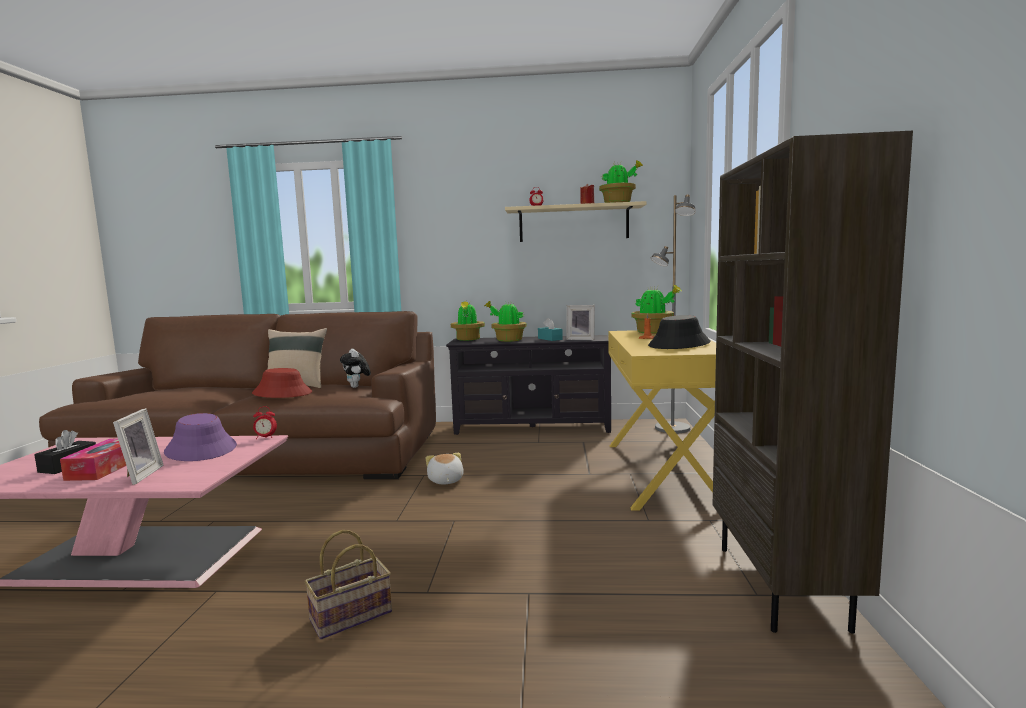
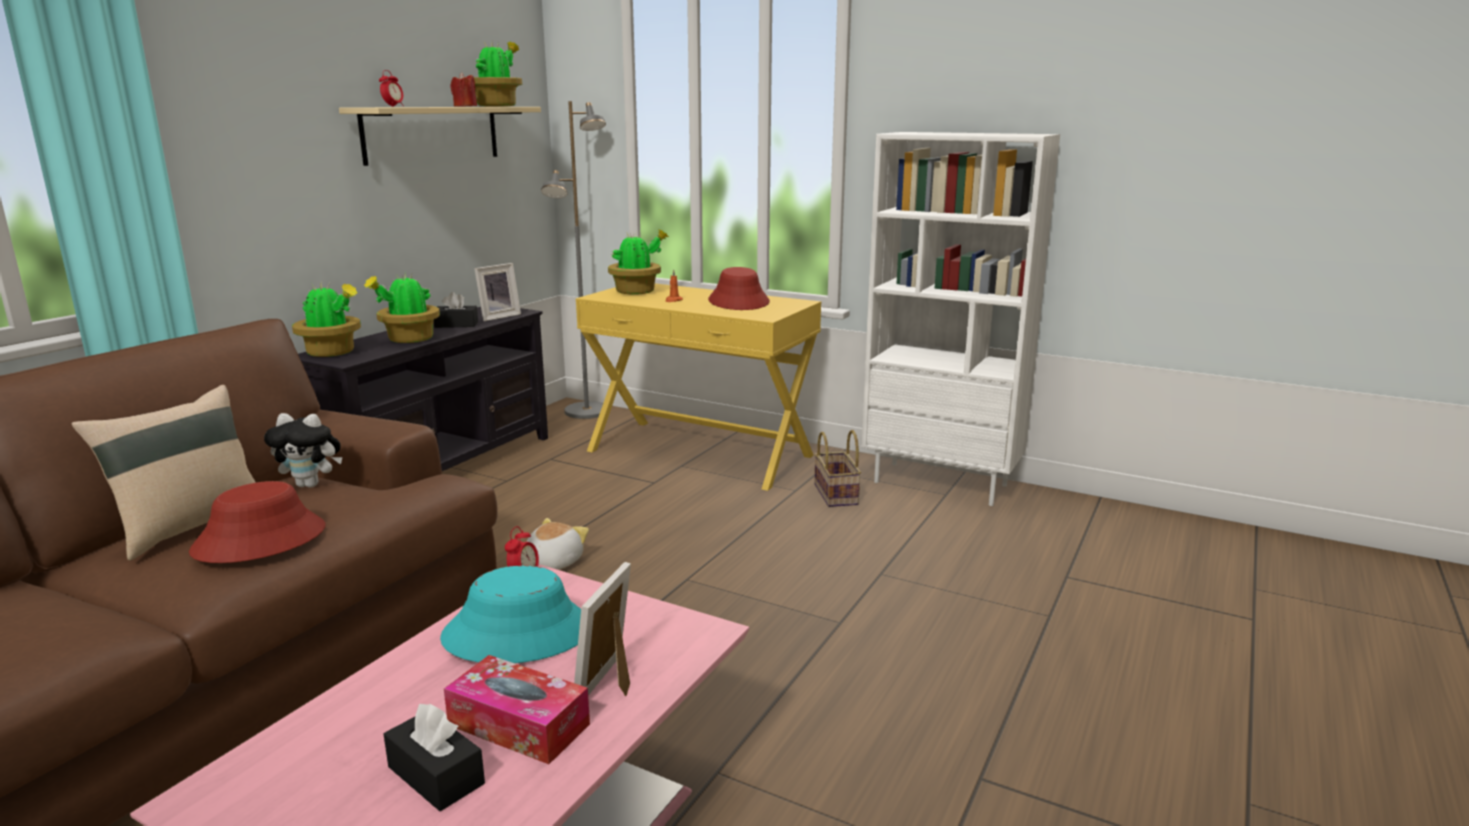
camera: 65 degrees left, 10 degrees up
(138, 475) = (613, 683): picture frame -> picture frame turned 90 degrees counterclockwise
(201, 449) = (518, 633): purple hat -> turquoise hat
(349, 617) = (858, 673): basket -> basket (837, 495)
(445, 480) = (552, 563): plush toy -> plush toy turned 105 degrees clockwise
(550, 339) = (456, 325): turquoise tissue box -> black tissue box
(679, 344) = (739, 302): black hat -> red hat
(782, 586) = (941, 483): brown bookcase -> white bookcase

